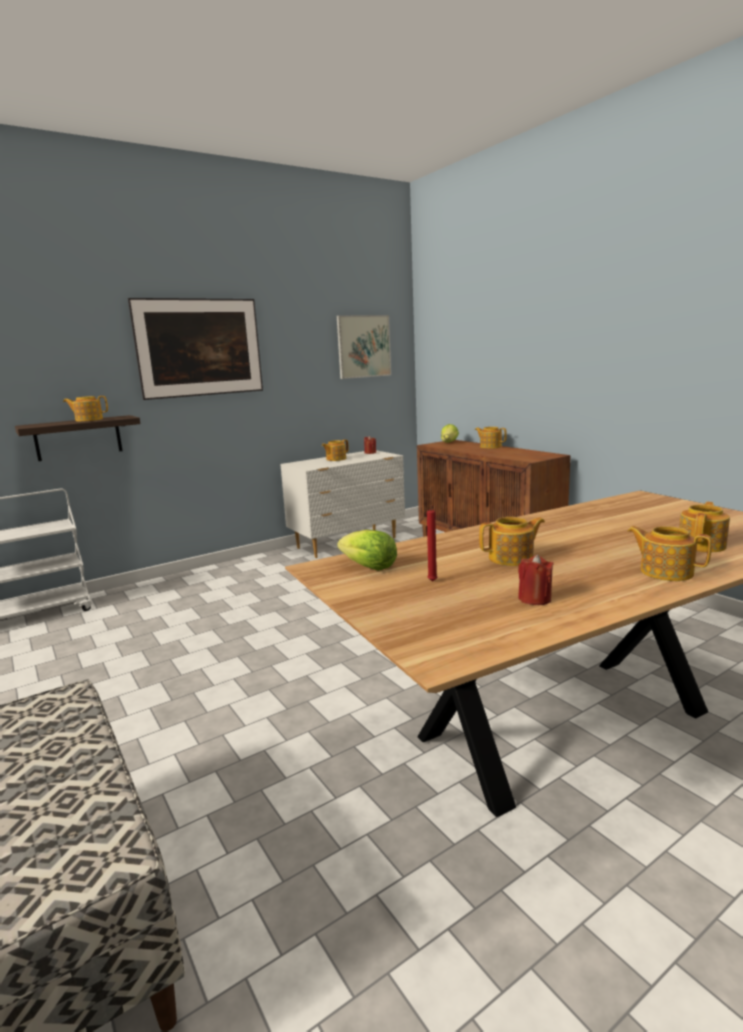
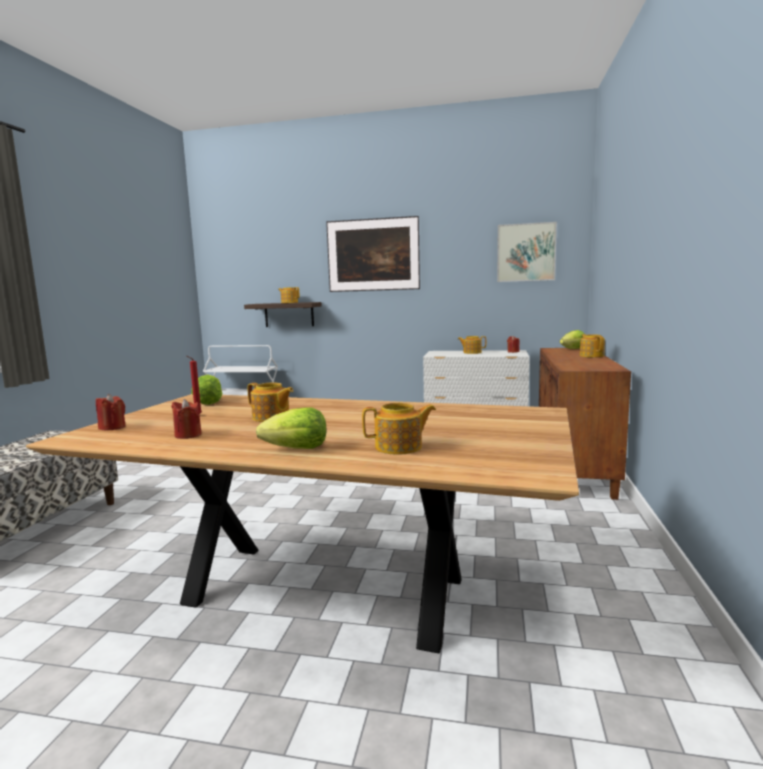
camera: 45 degrees right, 5 degrees down
(417, 627) = (112, 427): none -> red candle
(665, 572) = (297, 449): teapot -> lettuce

